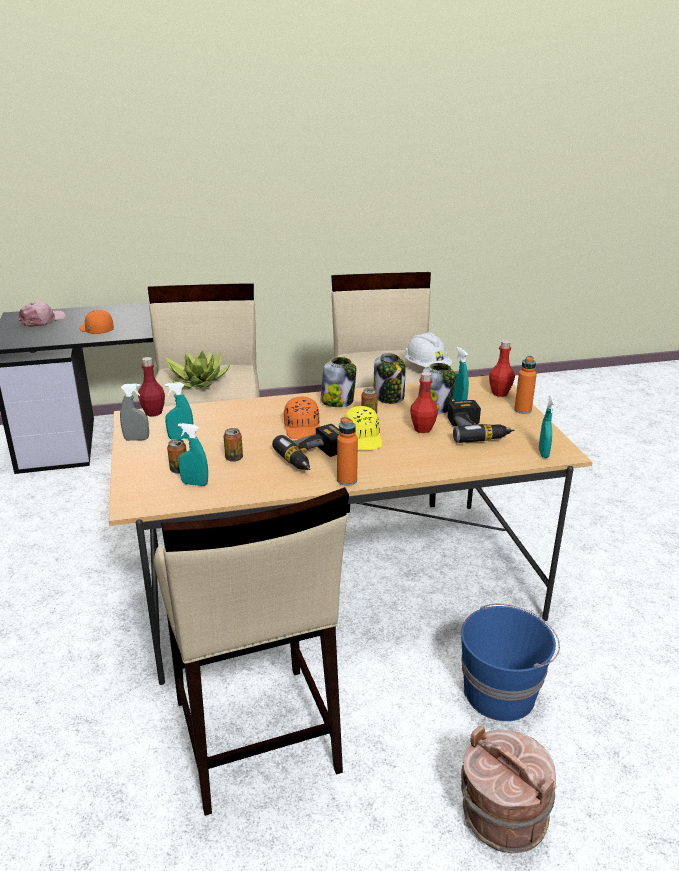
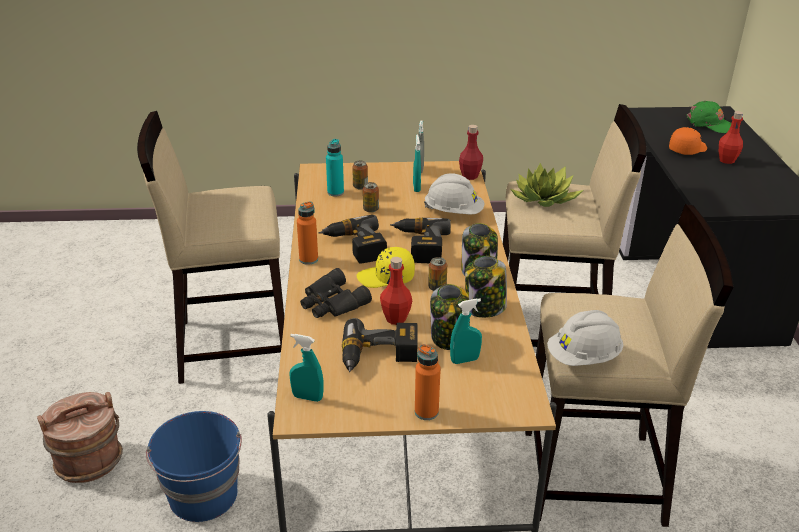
camera: 100 degrees right, 5 degrees up
(43, 320) = (710, 124): pink cap -> green cap
(194, 484) = (335, 192): turquoise spray bottle -> turquoise bottle
(234, 416) = (454, 212): none -> white hard hat
(303, 428) = (419, 246): orange cap -> power drill
(415, 459) = (331, 303): none -> black binoculars
(500, 393) = (484, 404): red bottle -> red bottle (726, 160)

